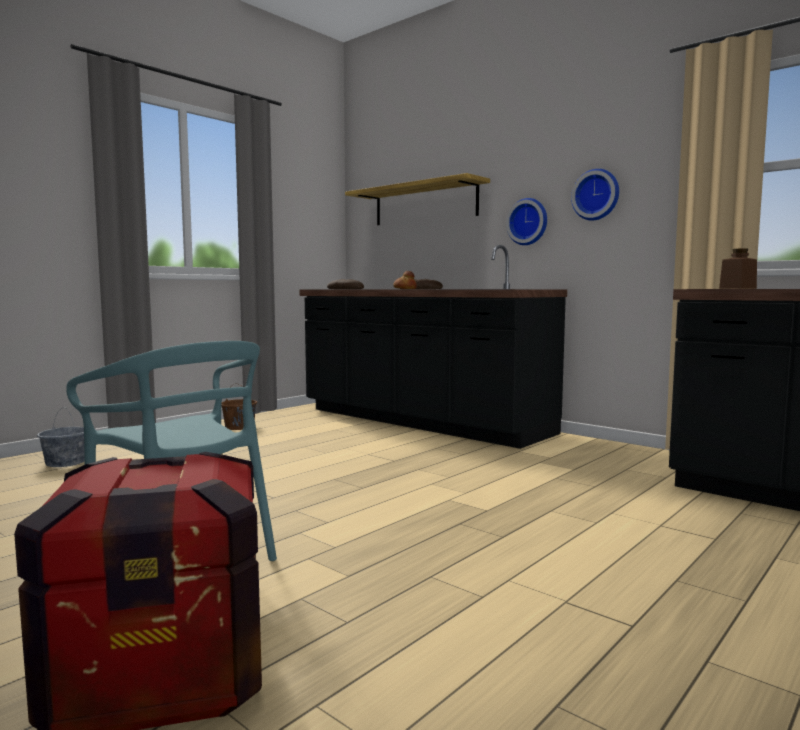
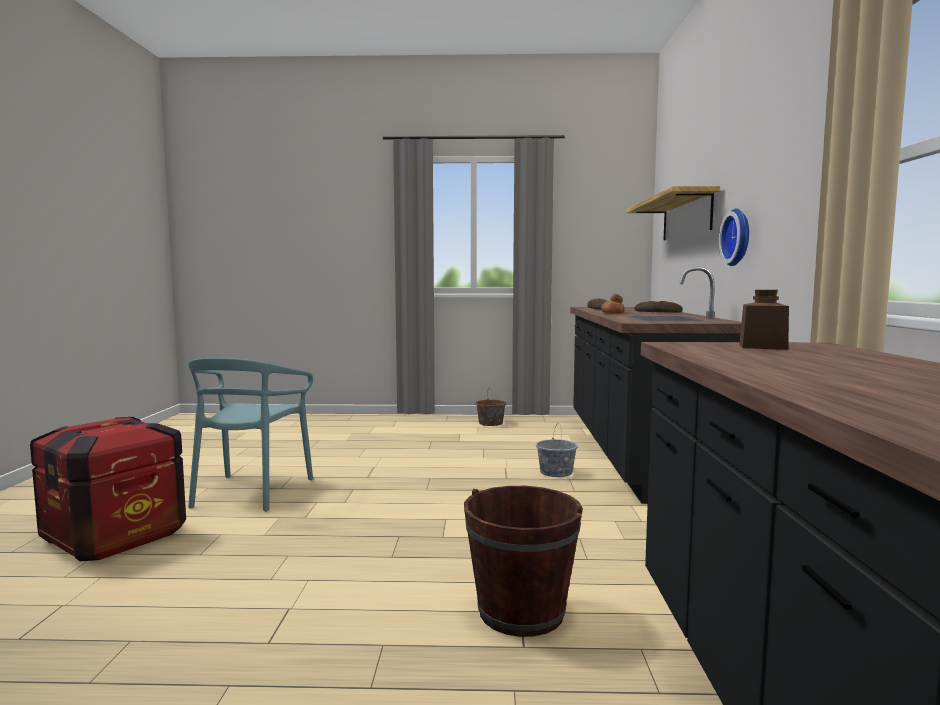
camera: 50 degrees right, 0 degrees up
(65, 462) = (349, 423): grey bucket -> grey bucket (556, 472)
(596, 195) = (782, 202): wall clock -> none
(662, 525) = (521, 612): none -> brown bucket

